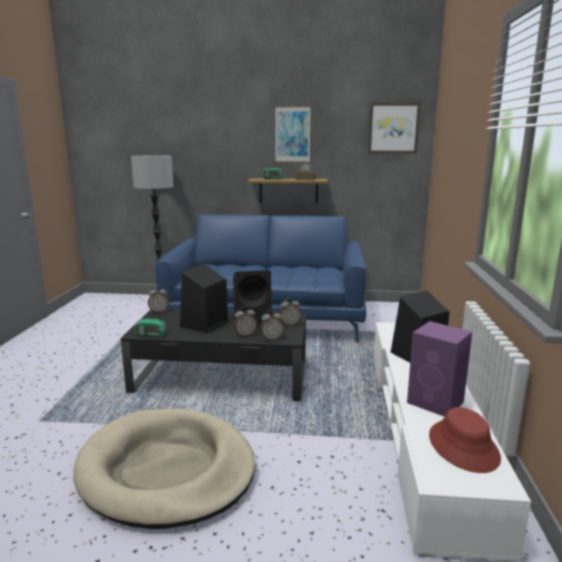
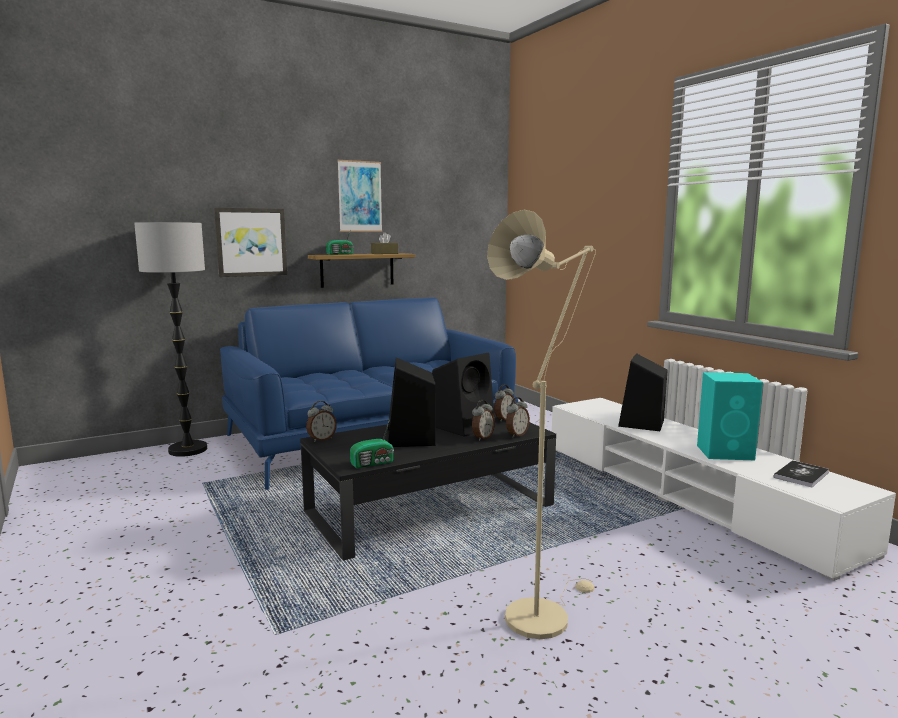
camera: 35 degrees left, 5 degrees down
(167, 470) = (542, 613): beige dog bed -> beige floor lamp
(393, 128) = (470, 192): picture -> picture (251, 242)
(436, 403) = (726, 452): purple speaker -> turquoise speaker
(463, 446) = (801, 475): red hat -> book

